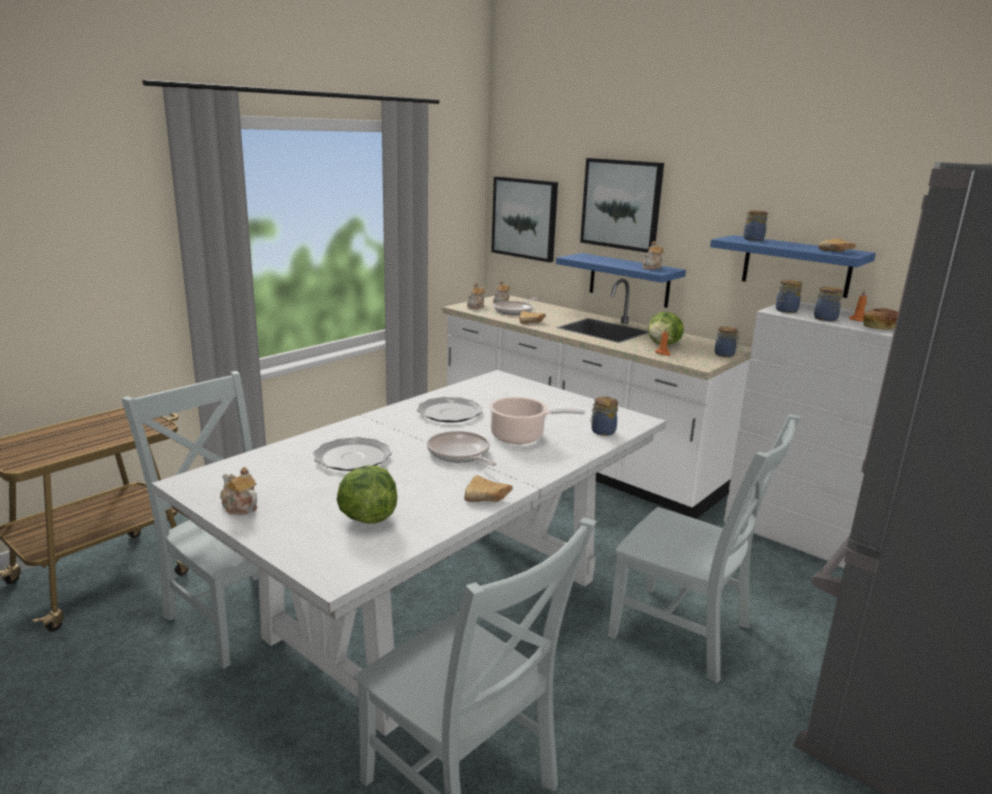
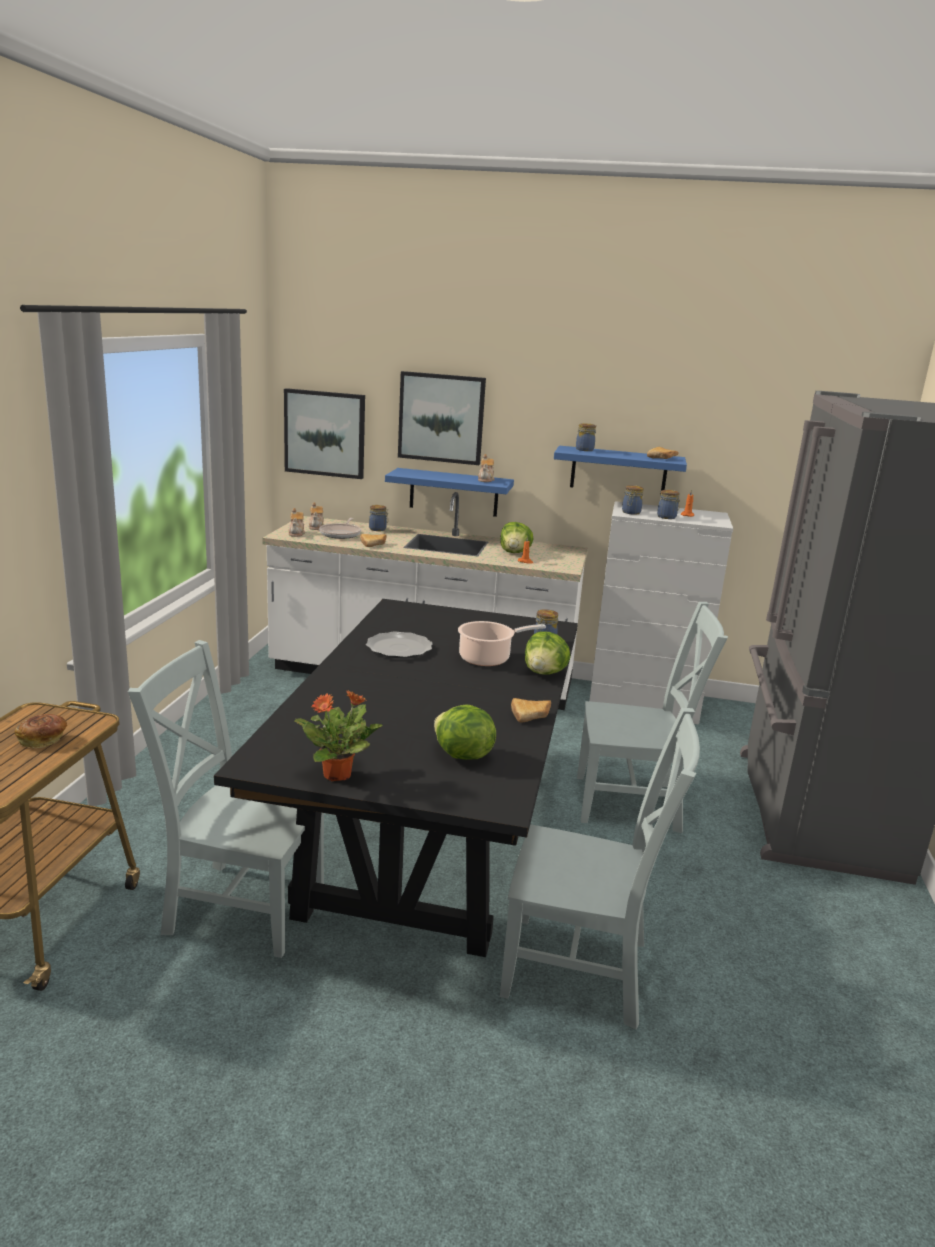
camera: 30 degrees left, 0 degrees up
(239, 507) = (338, 775): teapot -> potted plant
(353, 457) = (373, 707): plate -> none
(437, 608) = (427, 842): white dining table -> black dining table
(460, 454) = (459, 684): frying pan -> none
(560, 461) = (545, 673): none -> lettuce
(725, 355) = (572, 556): jar -> jar (378, 529)
(880, 327) = (709, 520): bread -> bread (43, 740)

